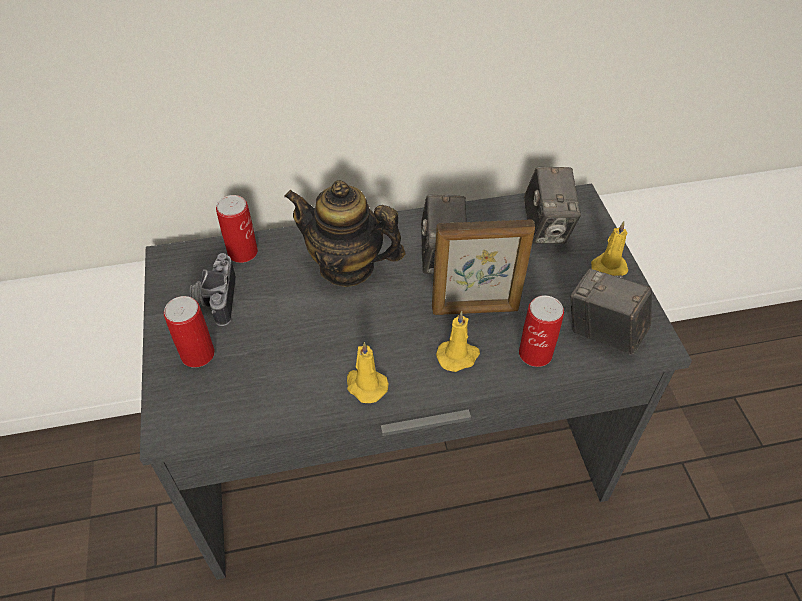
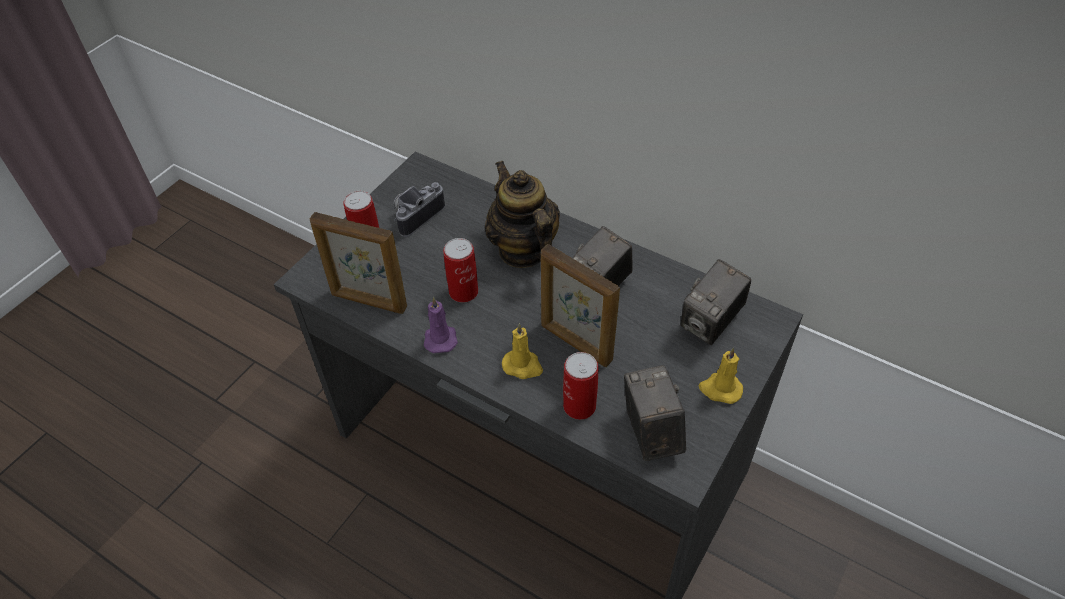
camera: 45 degrees right, 0 degrees up
(242, 252) = (467, 194): can -> can (463, 292)
(261, 403) = (368, 301): none -> picture frame
(365, 385) = (440, 338): yellow candle -> purple candle

